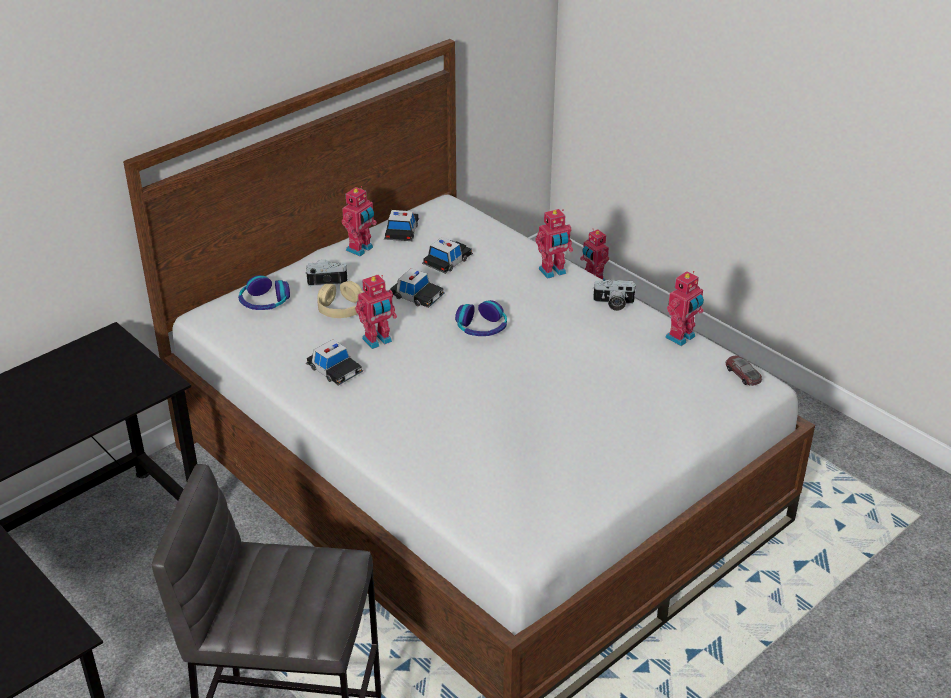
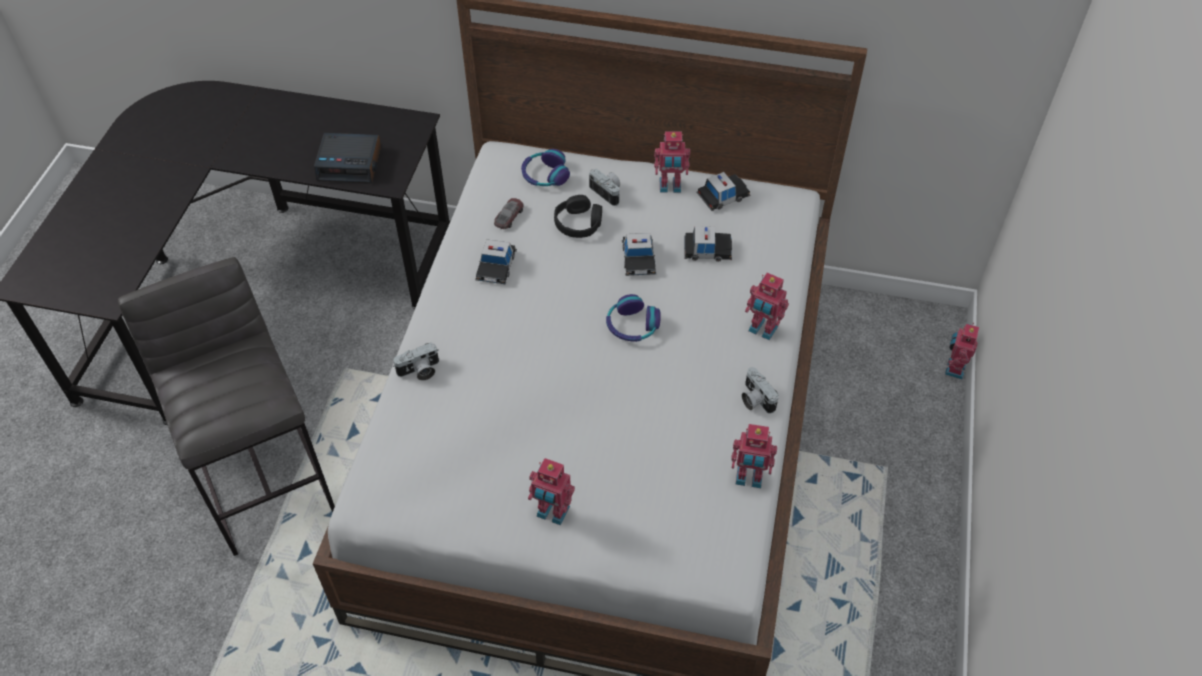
camera: 55 degrees right, 15 degrees up
(103, 397) = (350, 163): none -> alarm clock
(341, 308) = (578, 223): beige headphones -> black headphones
(378, 341) = (555, 270): toy robot -> toy robot (552, 513)
(402, 459) = (419, 371): none -> camera
(743, 374) = (734, 556): toy car -> toy car (509, 216)

